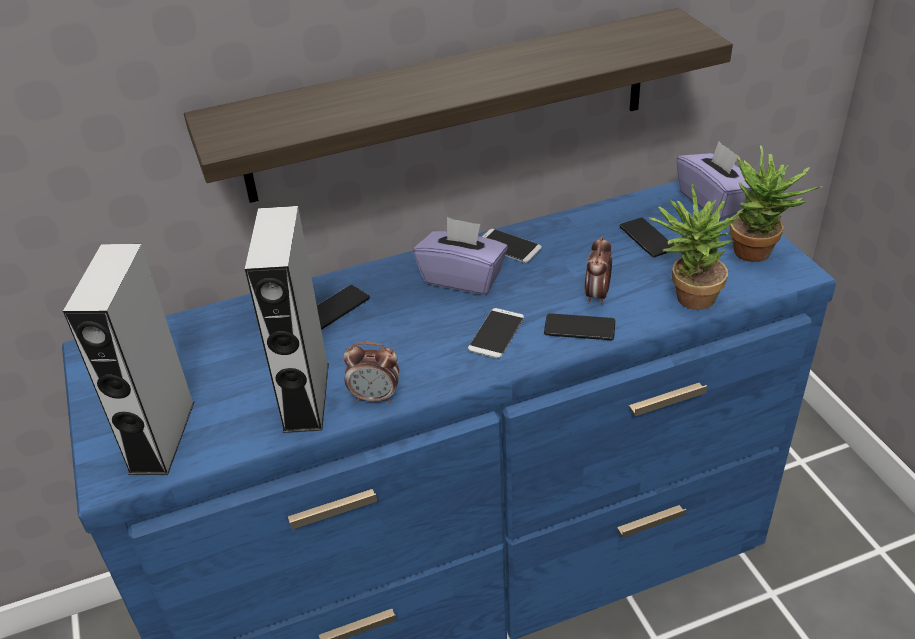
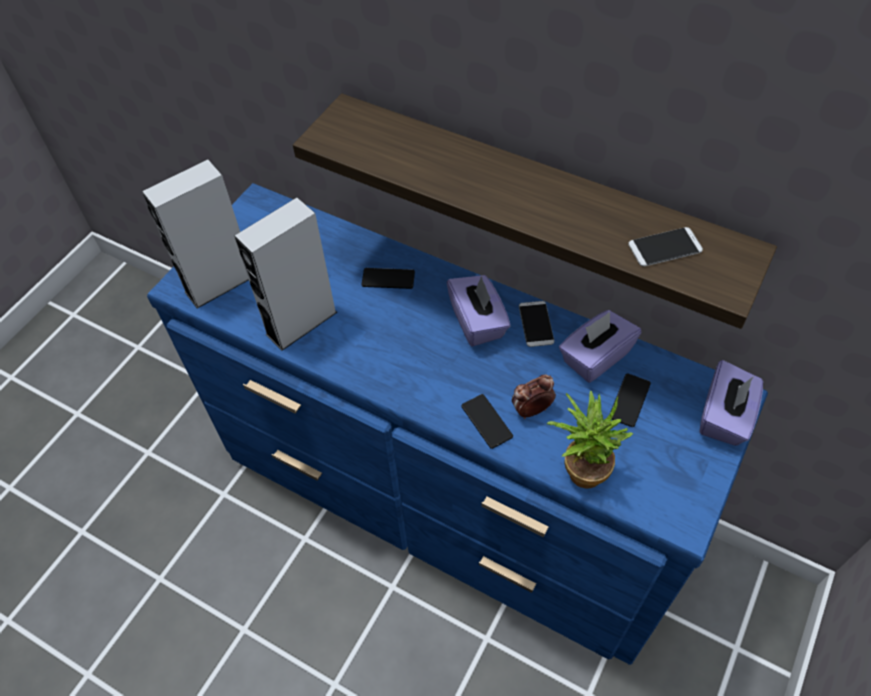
camera: 50 degrees right, 15 degrees up
(375, 397) = (328, 356): alarm clock -> none
(496, 334) = (439, 378): phone -> phone (665, 247)
(582, 233) = (595, 357): none -> purple tissue box
(759, 254) = (684, 486): potted plant -> none

